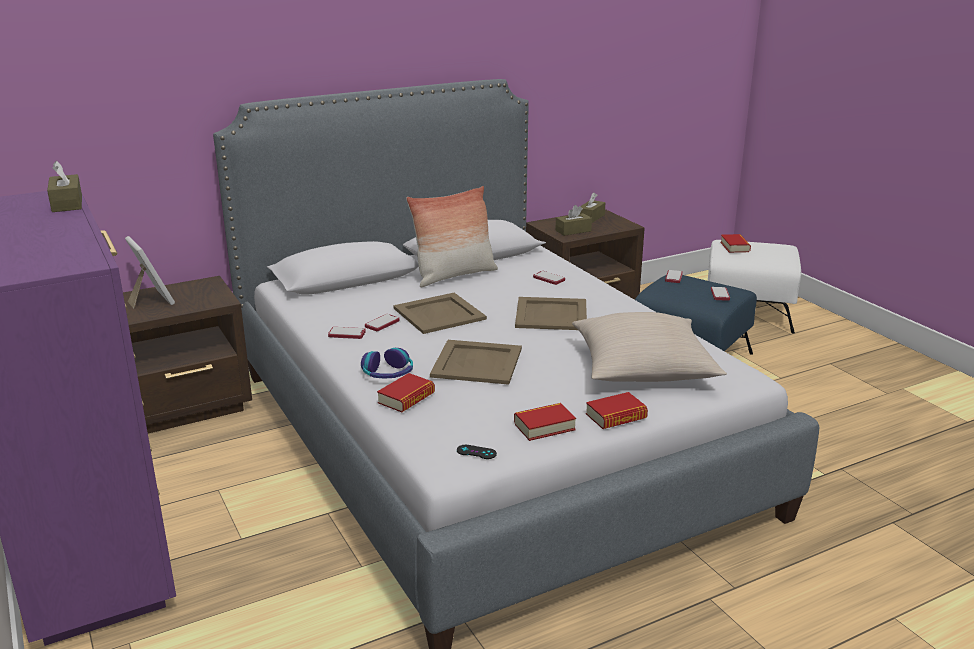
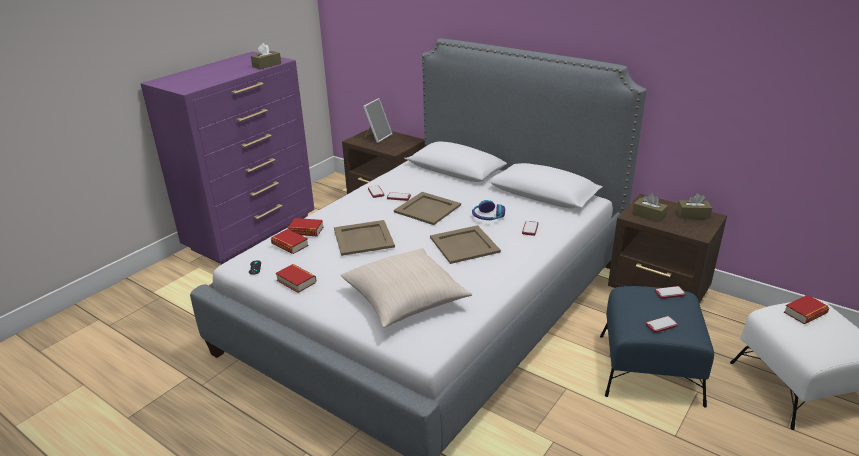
camera: 65 degrees right, 5 degrees up
(388, 373) = (333, 217): headphones -> headphones (487, 217)
(454, 275) = (496, 196): pillow -> none
(616, 416) = (325, 304): book -> book (290, 245)

